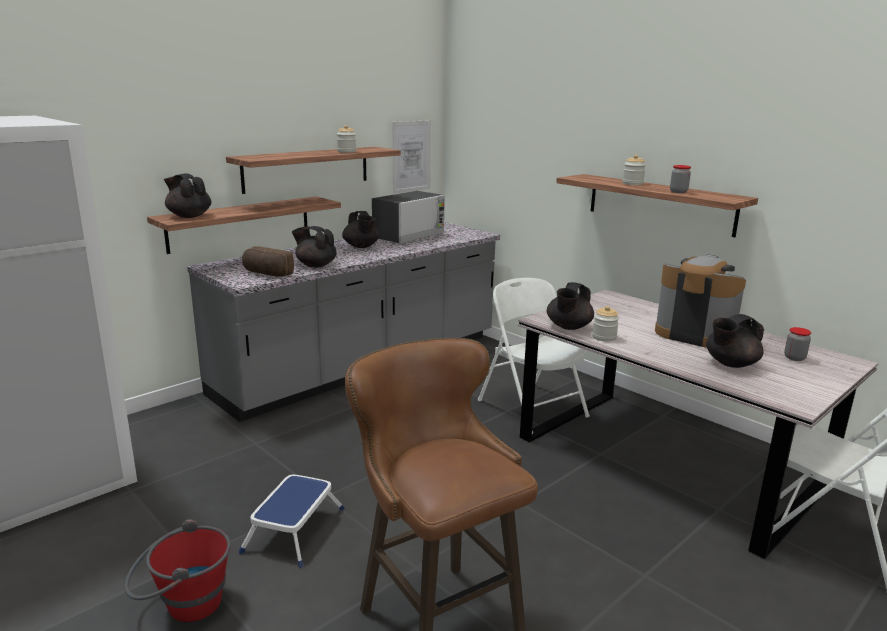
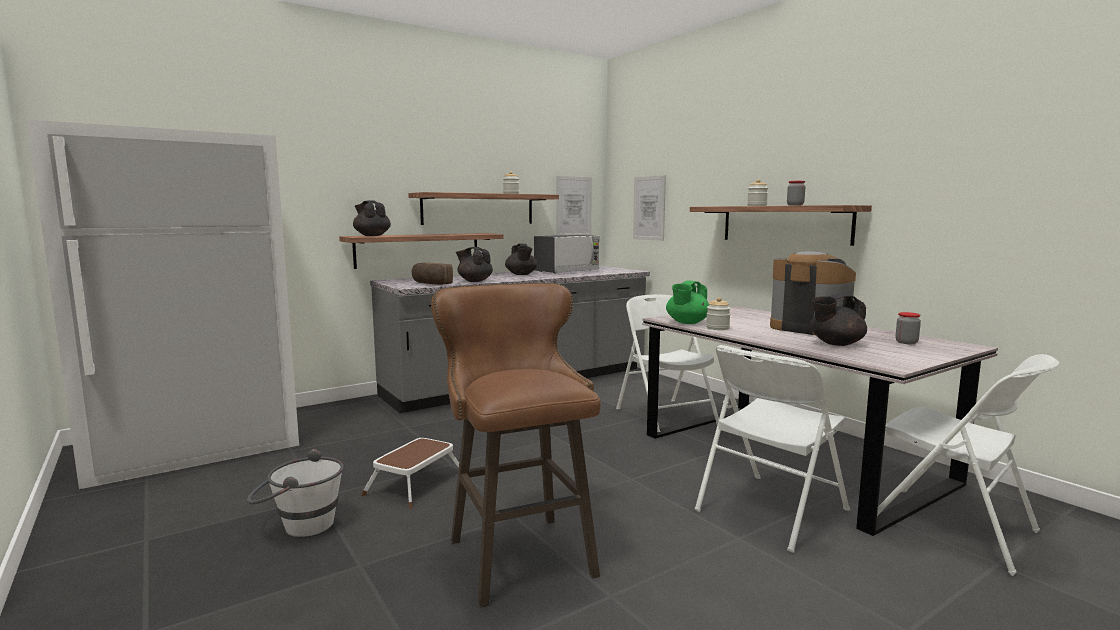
camera: 10 degrees right, 10 degrees down
(183, 605) = (299, 525): red bucket -> white bucket
(293, 529) = (415, 483): blue step ladder -> brown step ladder
(500, 163) = (649, 208): none -> picture
(568, 327) = (687, 322): black teapot -> green teapot
(666, 534) = (771, 510): none -> white chair

